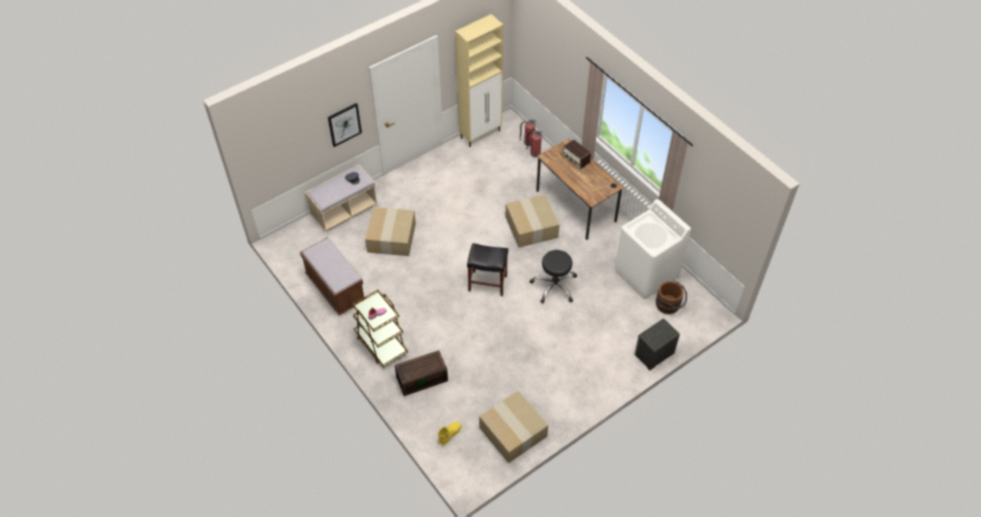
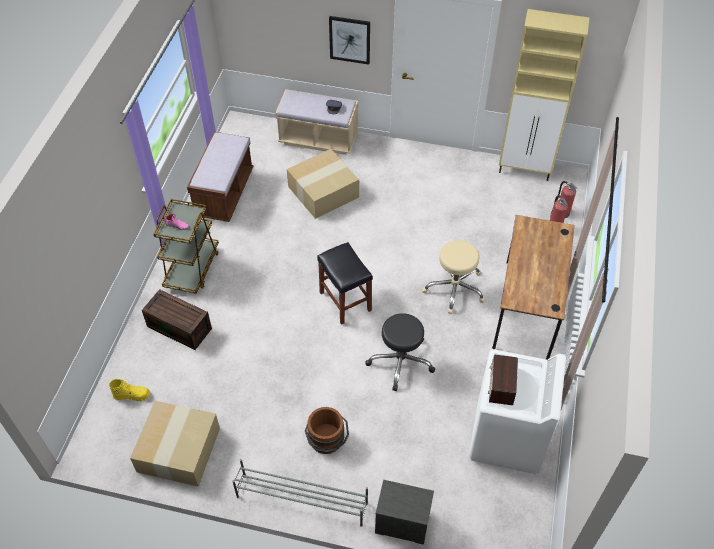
camera: 50 degrees right, 0 degrees up
(530, 226) = (455, 288): cardboard box -> beige stool
(576, 158) = (552, 249): radio -> radio (501, 385)
(600, 391) = (301, 500): none -> grey shoe rack
(670, 305) = (487, 493): brown bucket -> brown bucket (327, 442)

